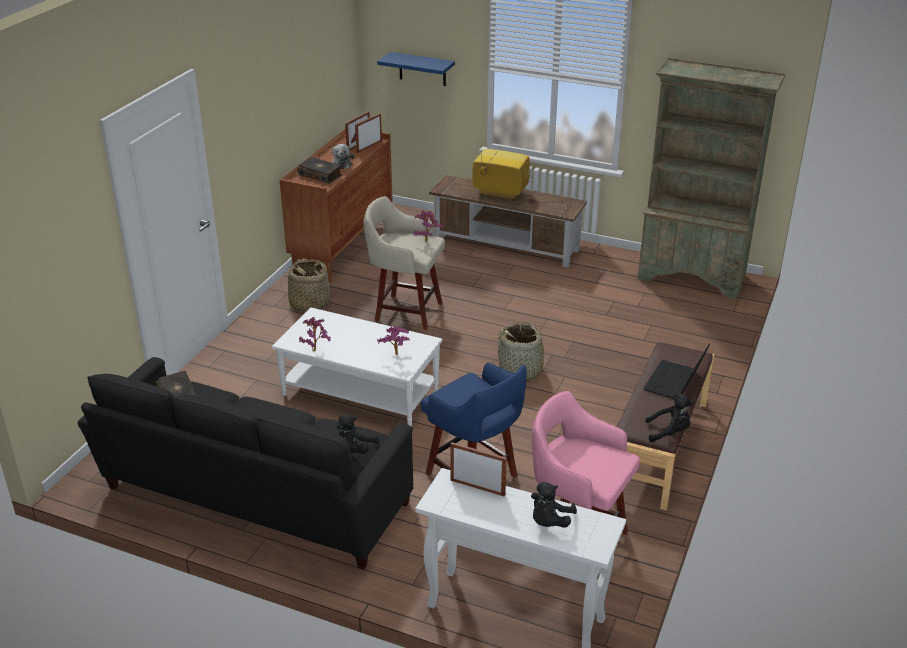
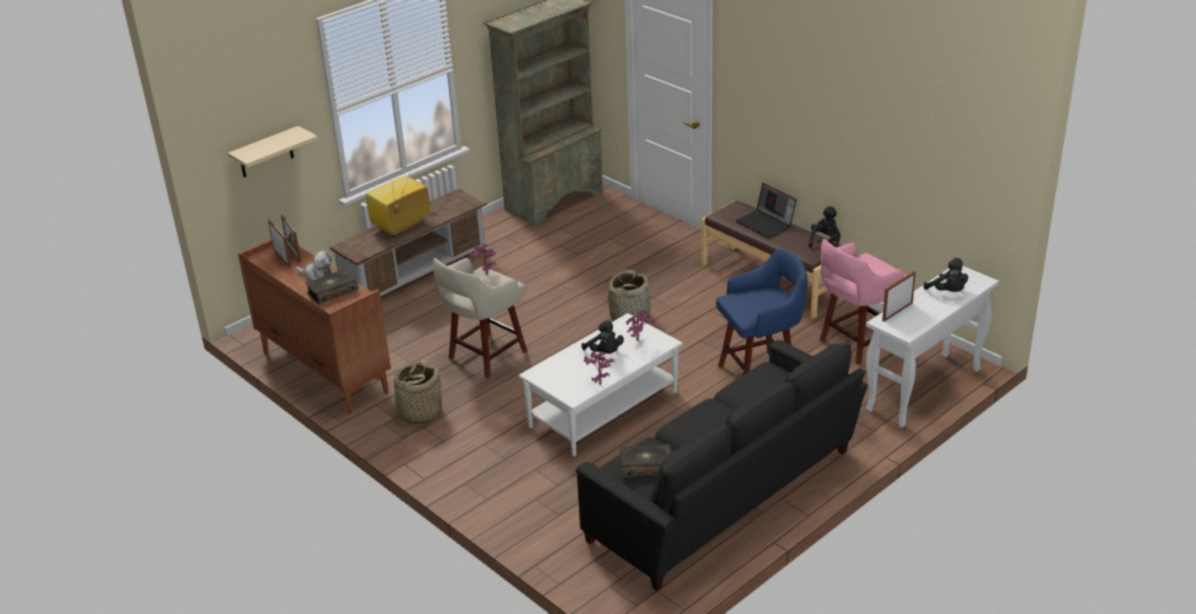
camera: 65 degrees left, 0 degrees up
(354, 450) = (779, 381): black plush toy -> black plush toy (604, 353)
(422, 69) = (266, 153): blue shelf -> beige shelf

